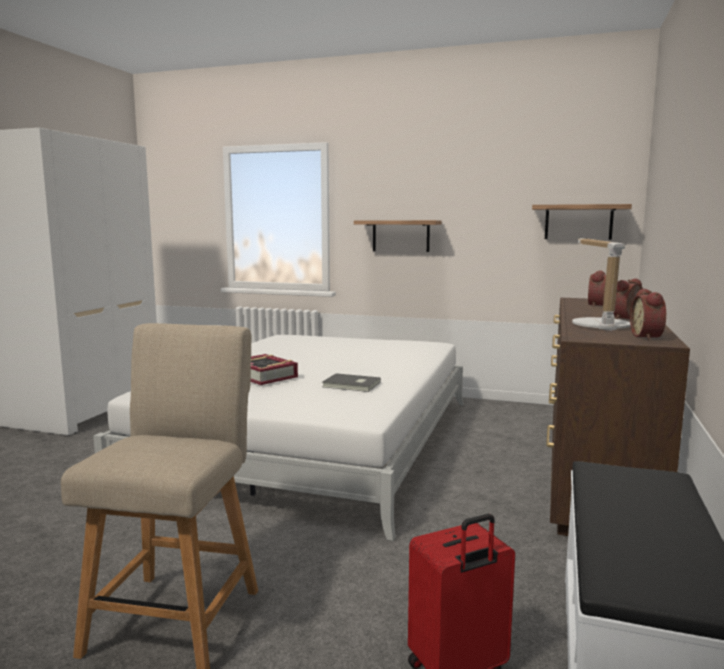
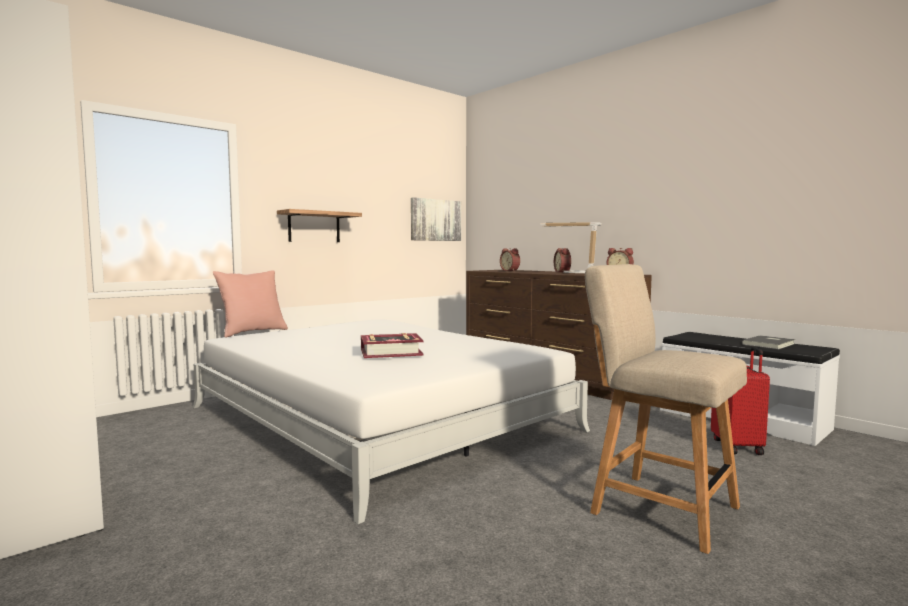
camera: 60 degrees left, 5 degrees down
(312, 335) = (252, 332): none -> pink pillow
(351, 385) = (459, 343): grey book -> grey book (770, 344)
(578, 222) = (435, 220): shelf -> picture

